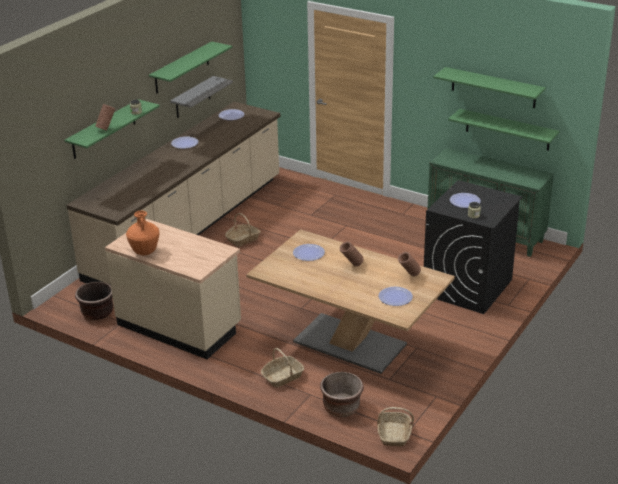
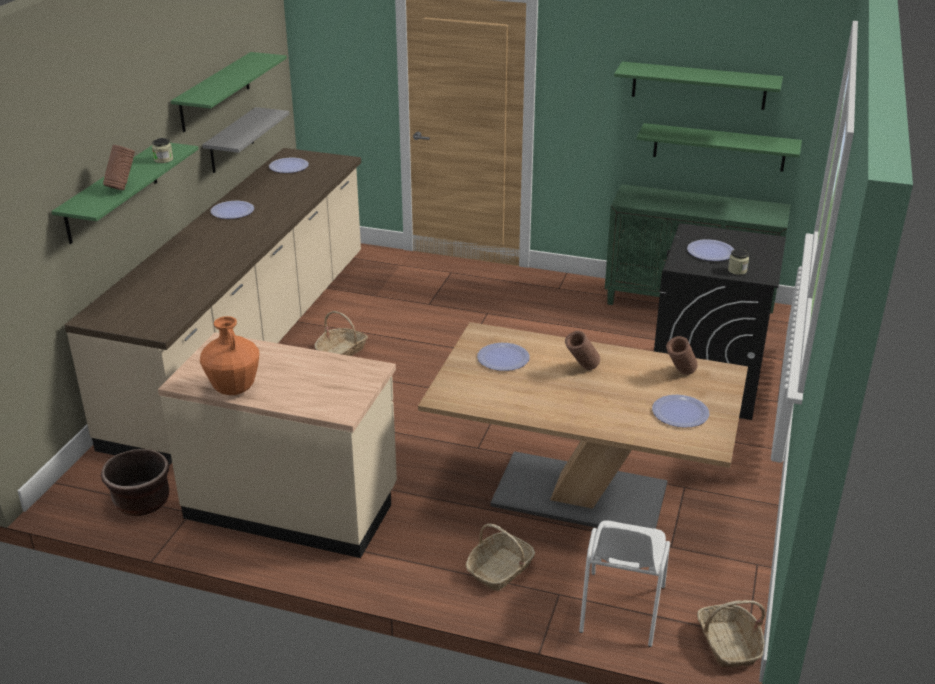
camera: 15 degrees left, 0 degrees up
(341, 407) = (620, 609): brown planter -> white chair

